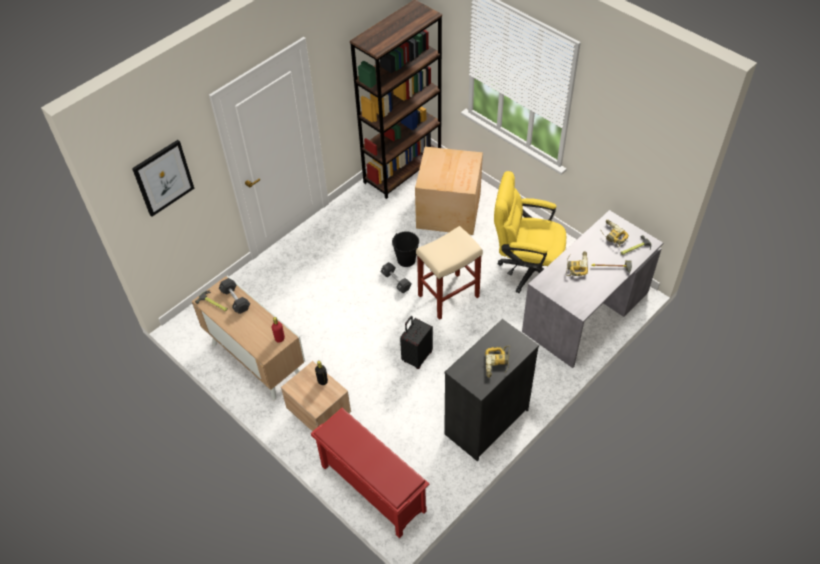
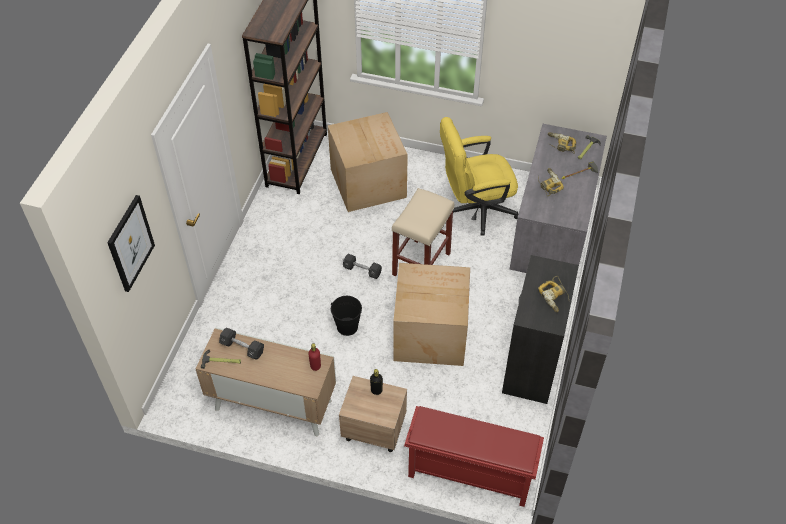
camera: 30 degrees left, 0 degrees up
(406, 259) = (358, 245): black bucket -> black bucket (347, 326)
(416, 356) = (429, 333): black suitcase -> cardboard box

